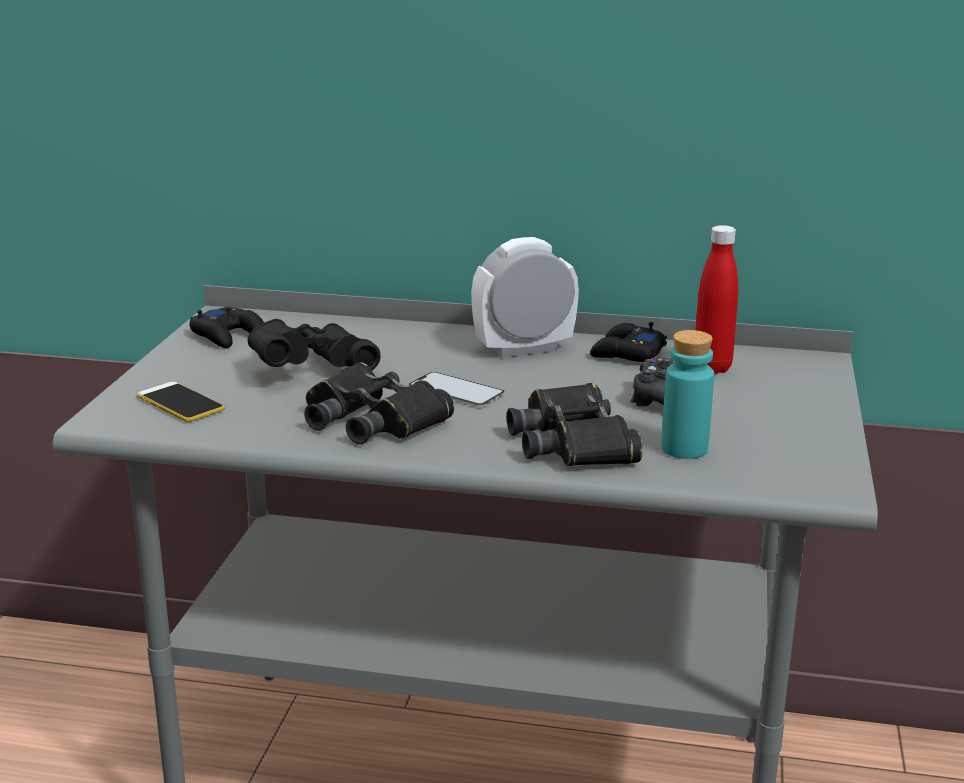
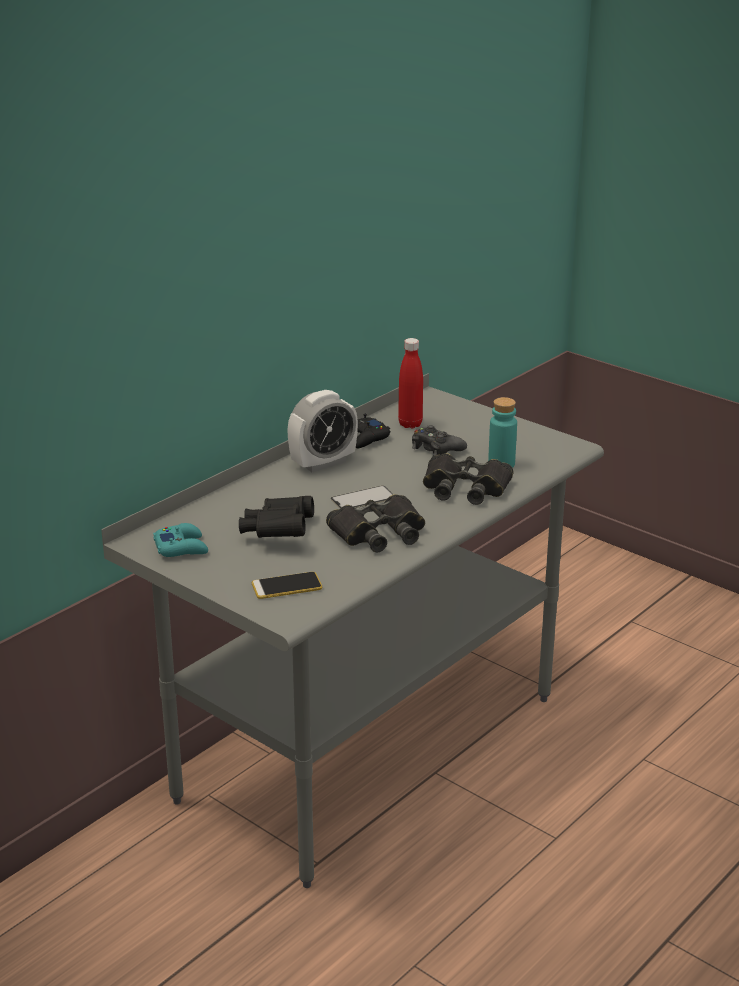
camera: 60 degrees left, 5 degrees up
(228, 335) = (181, 547): black game controller -> turquoise game controller
(524, 349) = (323, 463): alarm clock -> alarm clock turned 135 degrees counterclockwise

